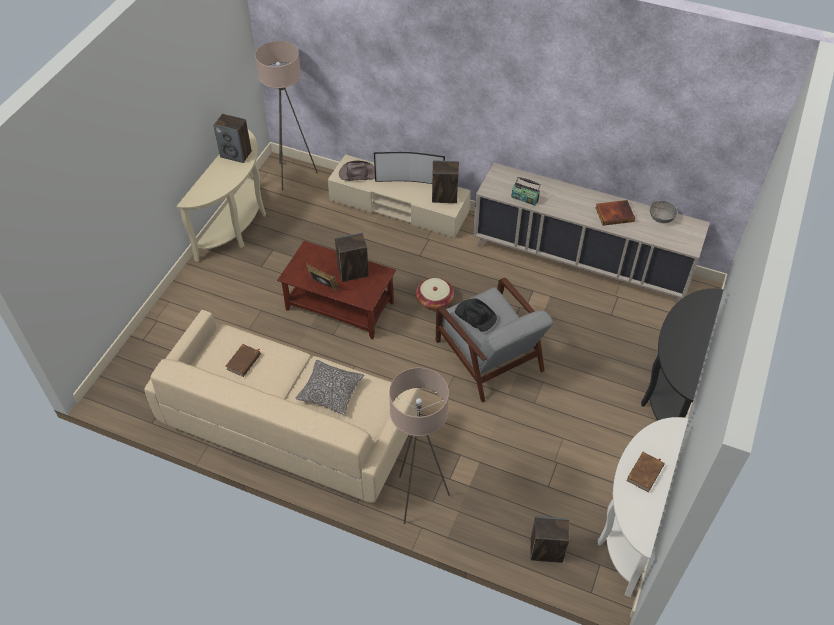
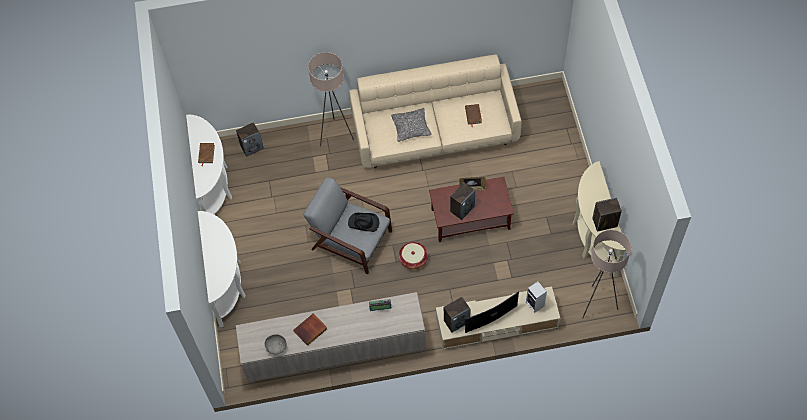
camera: 150 degrees right, 10 degrees up
(357, 173) = (535, 304): brown hat -> speaker
(668, 389) = (227, 282): black console table -> white console table

